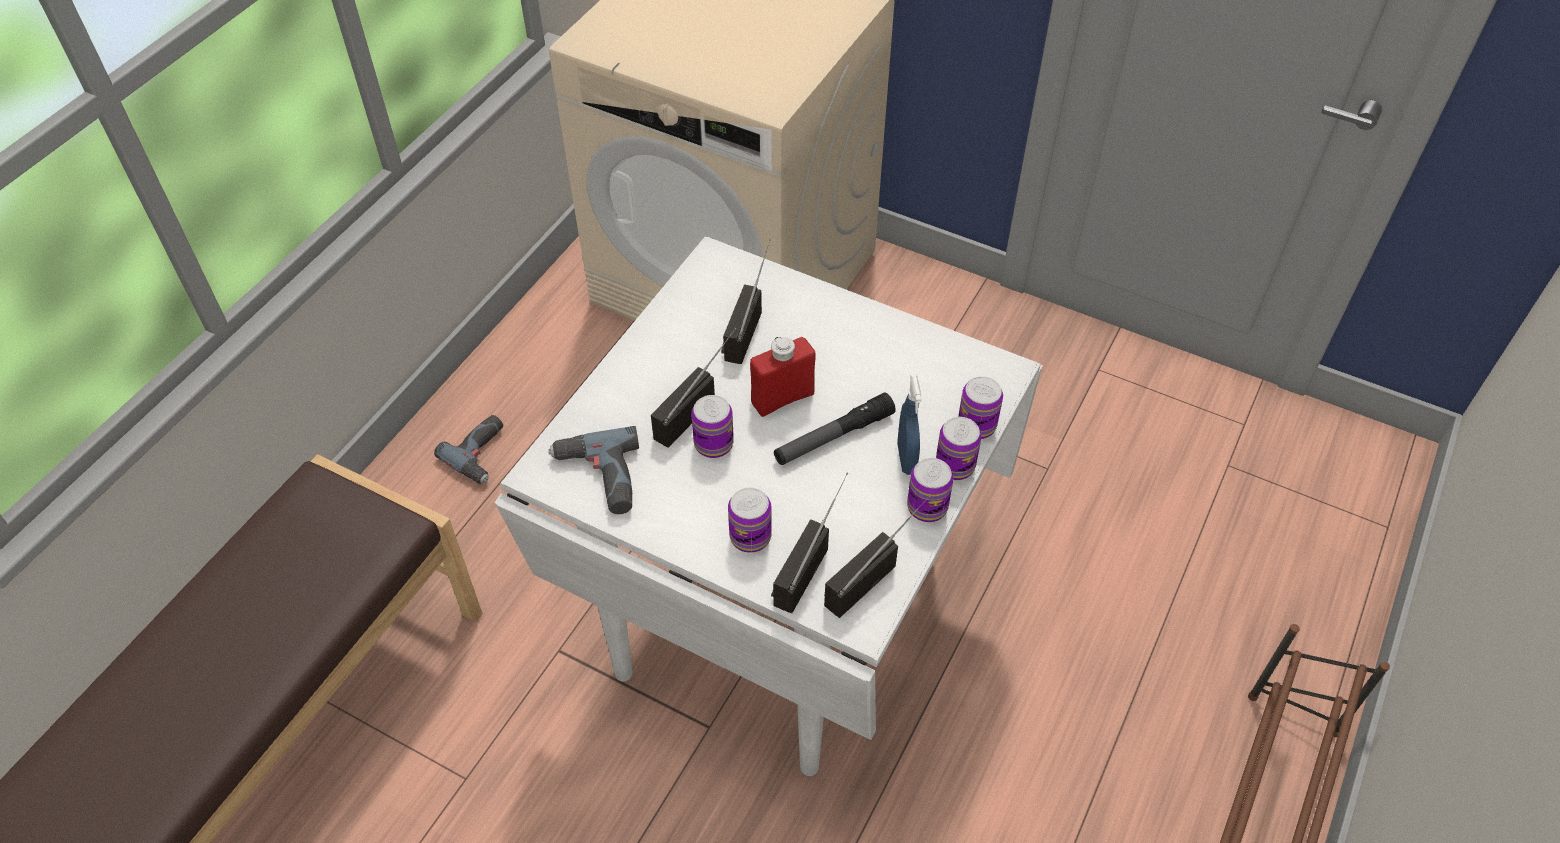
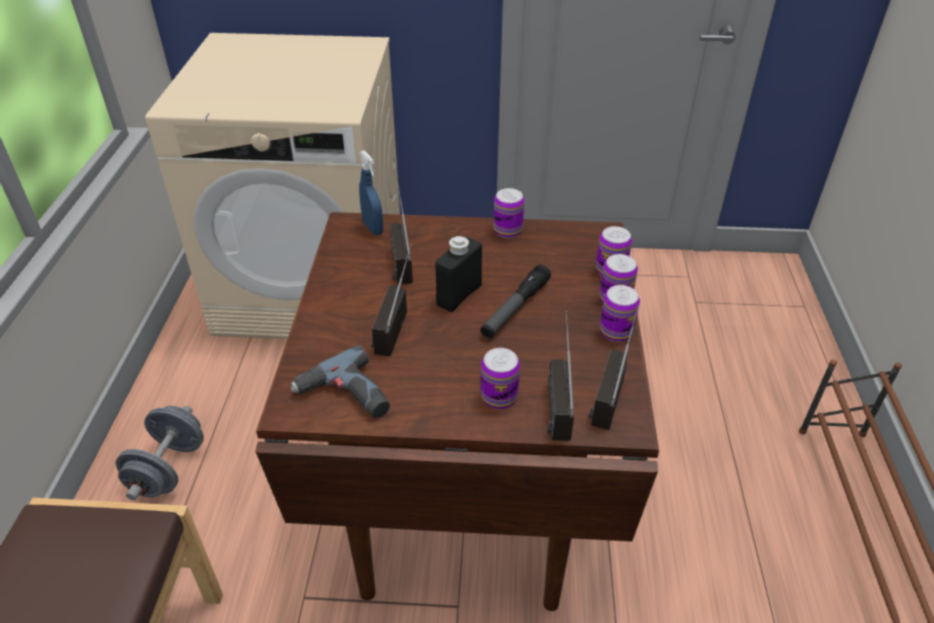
camera: 25 degrees left, 10 degrees down
(483, 454) = (168, 469): power drill -> grey dumbbell
(713, 444) = (426, 342): can -> can (507, 230)
(782, 398) = (459, 295): red bottle -> black bottle
(782, 615) = (468, 499): white dining table -> brown dining table
(906, 459) = (578, 305): blue spray bottle -> blue spray bottle (373, 228)

